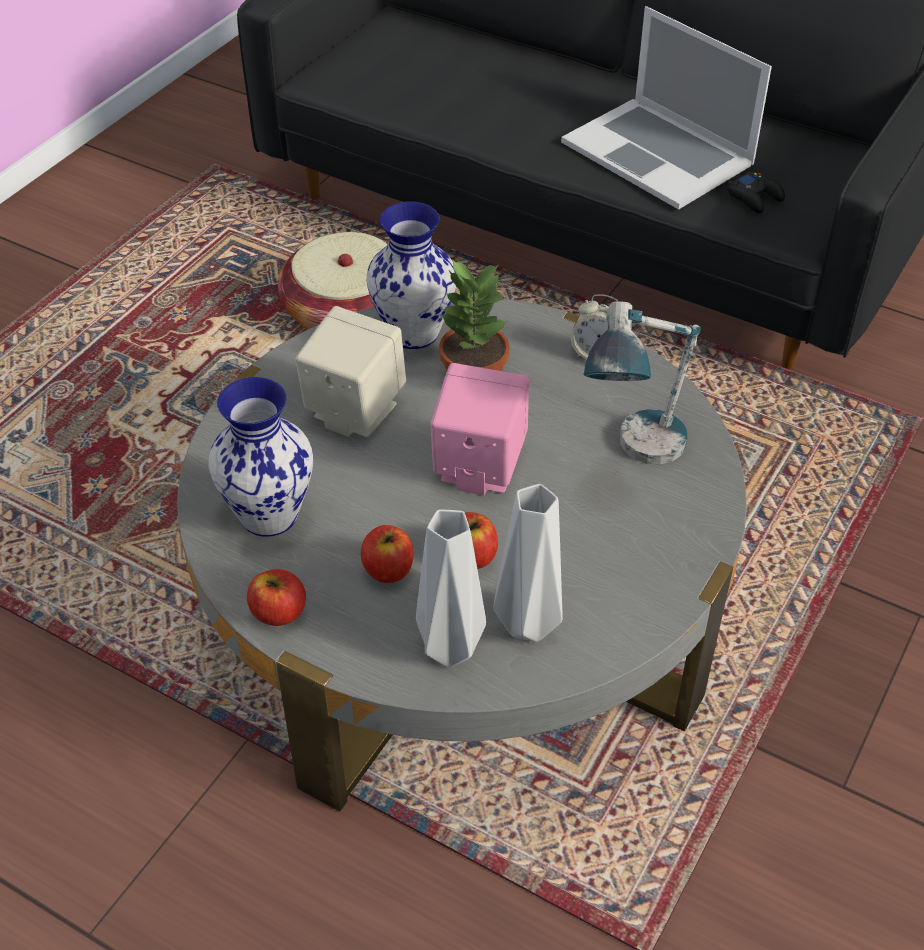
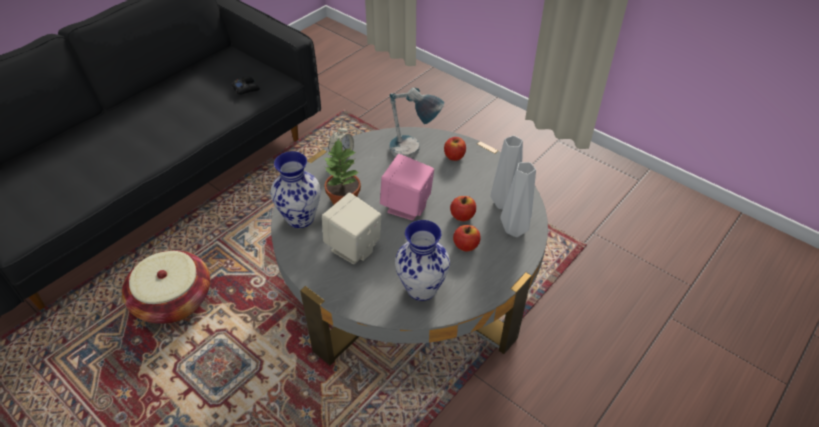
camera: 80 degrees left, 0 degrees up
(279, 612) = (487, 288): apple -> apple (454, 156)
(658, 152) = (191, 110): laptop -> none

